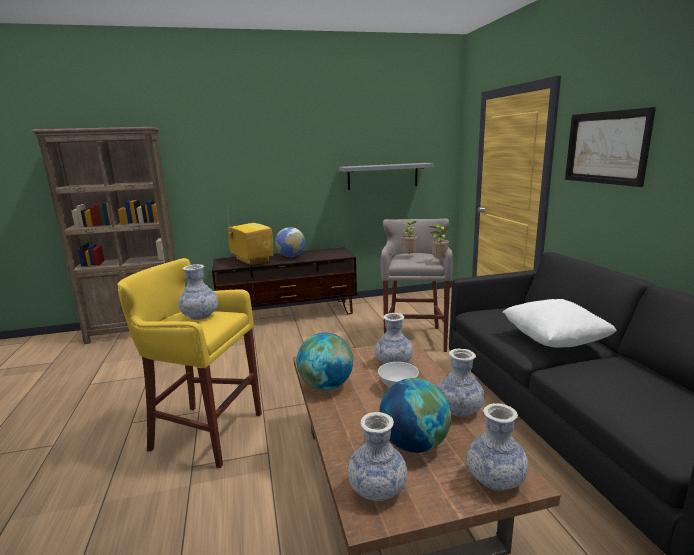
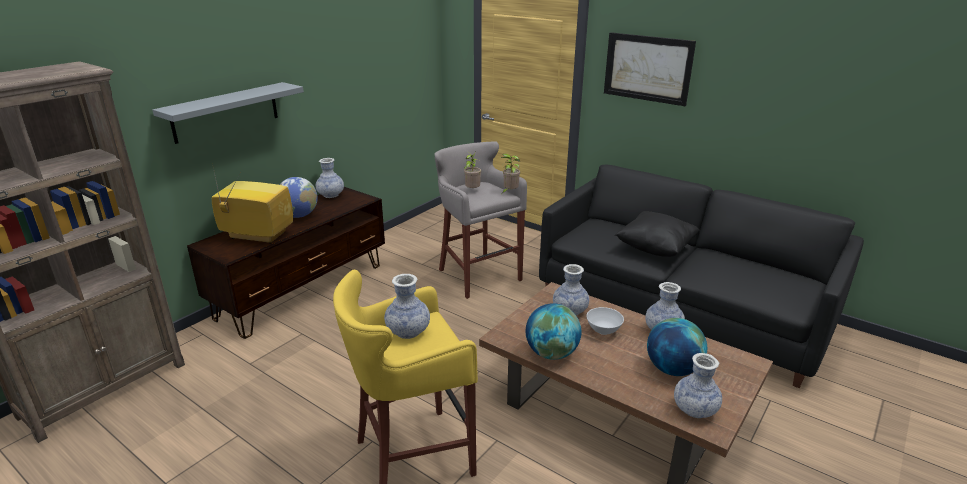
camera: 40 degrees left, 10 degrees up
(383, 176) = (372, 87): grey shelf -> grey shelf (226, 112)
(495, 479) = (738, 368): vase -> vase (331, 195)
(554, 340) = (655, 249): white pillow -> black pillow

